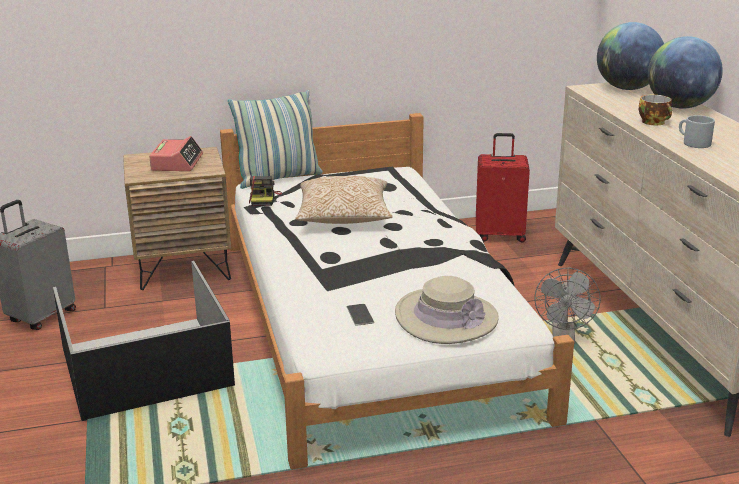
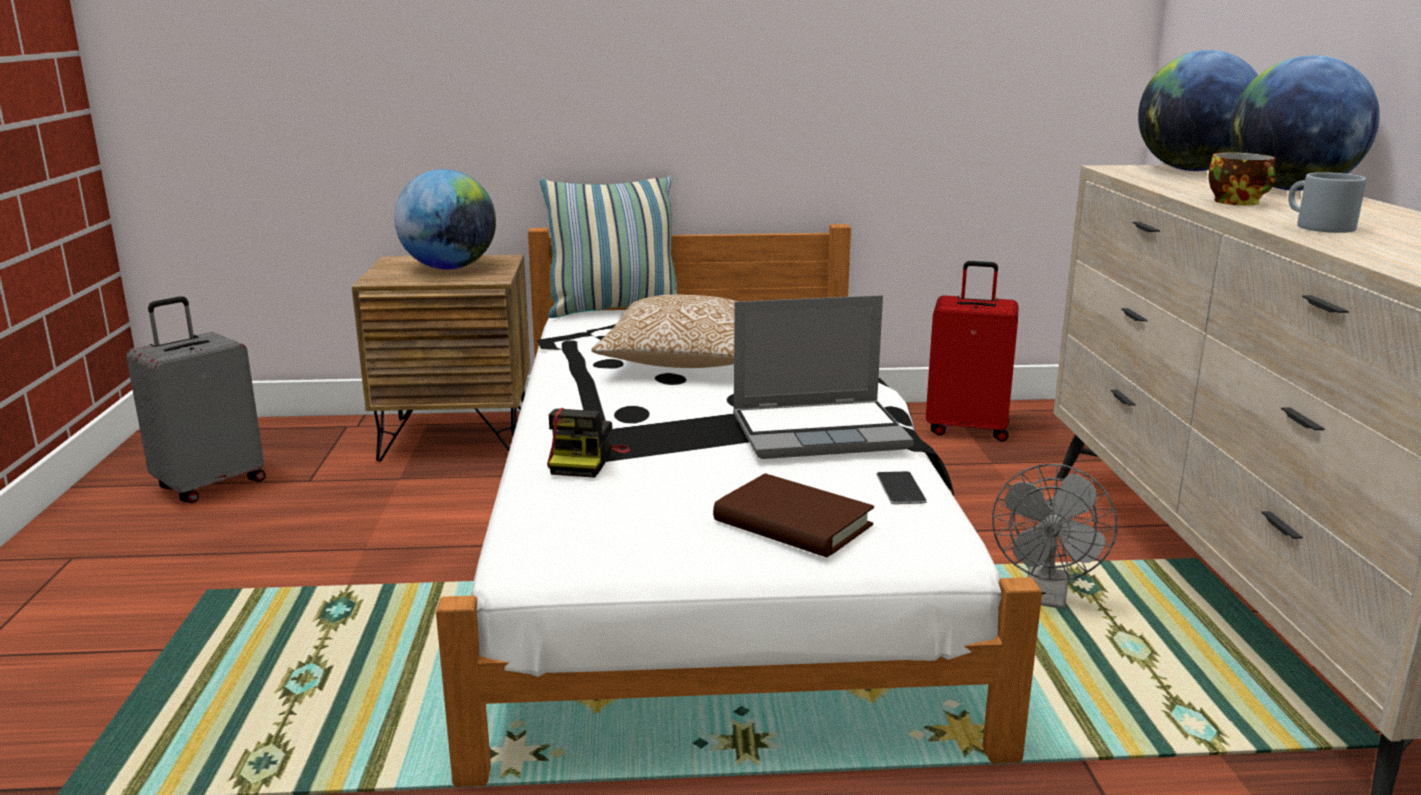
camera: 10 degrees right, 5 degrees down
(148, 365) = (318, 572): black storage box -> none
(177, 163) = (449, 268): alarm clock -> globe
(264, 199) = (573, 331): camera -> camera (586, 460)
(360, 315) = (634, 504): phone -> phone (900, 488)
(441, 261) = (820, 432): none -> laptop
(446, 317) = (792, 523): beige hat -> brown book

